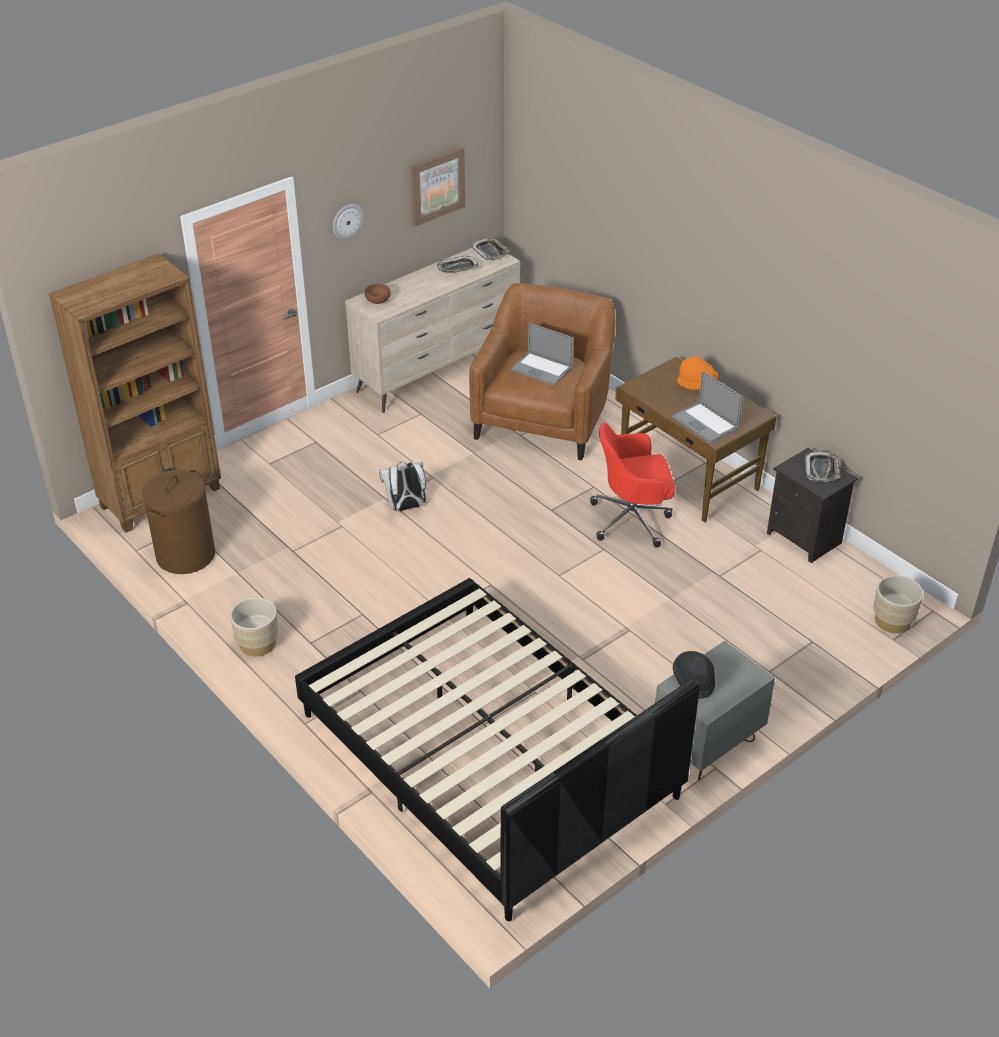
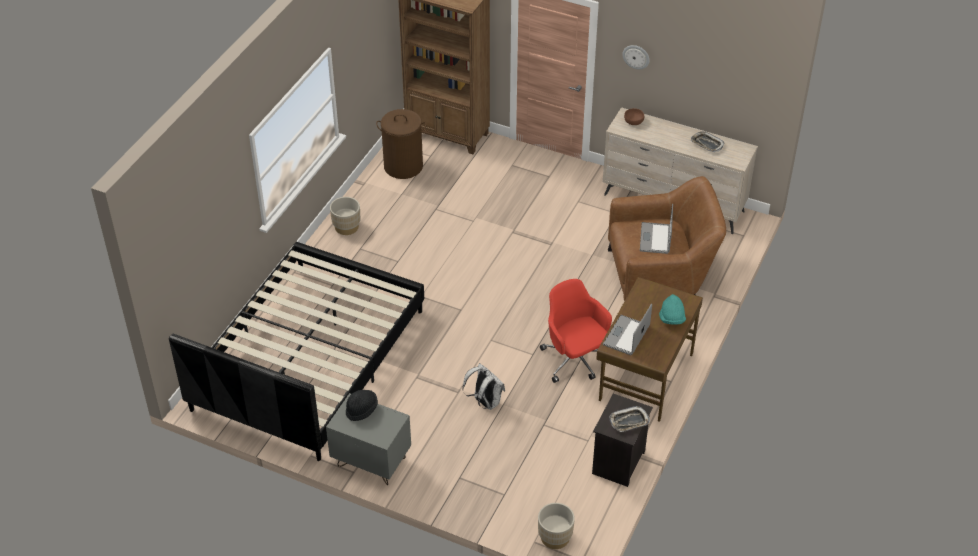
camera: 65 degrees right, 5 degrees up
(405, 507) = (511, 243): white backpack -> white backpack (485, 402)
(436, 185) = (719, 78): picture -> none
(490, 252) = (743, 152): tray -> none
(697, 385) = (671, 319): orange hat -> turquoise hat

